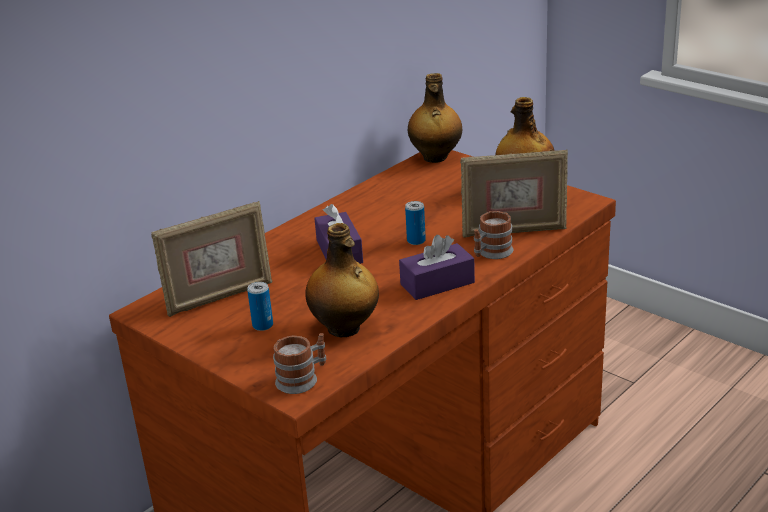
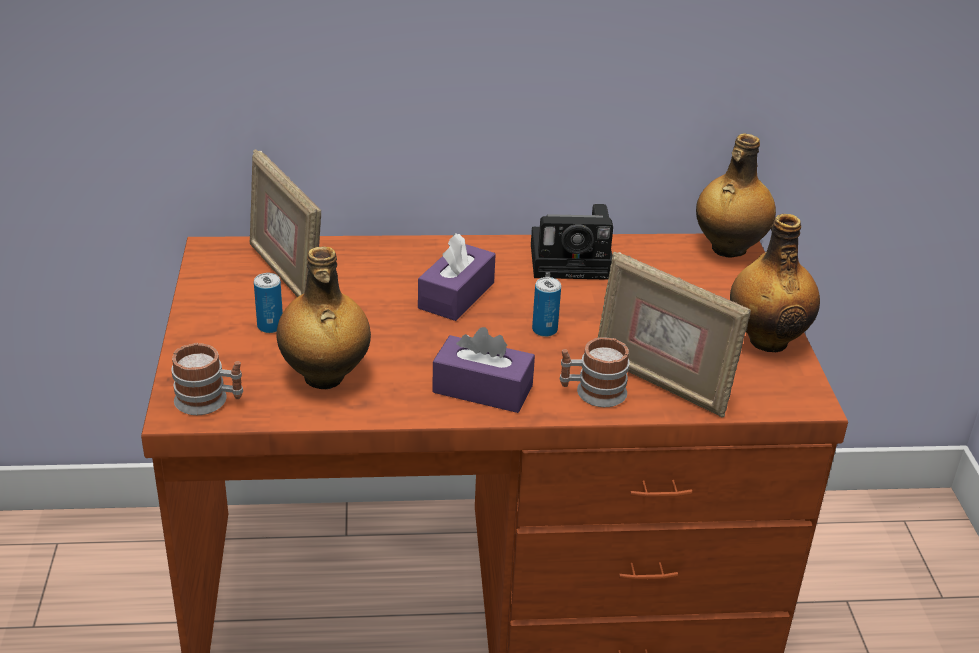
camera: 40 degrees right, 5 degrees up
(219, 297) = (286, 275): picture frame -> picture frame turned 45 degrees clockwise
(370, 202) = (574, 261): none -> camera

